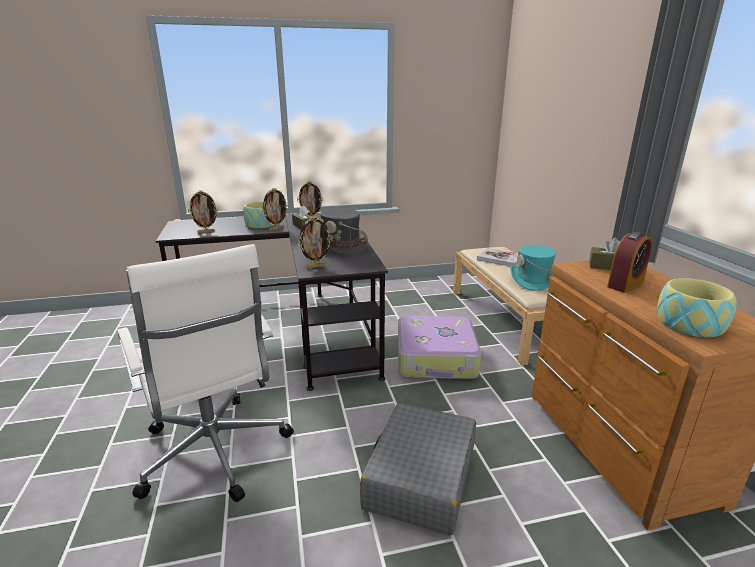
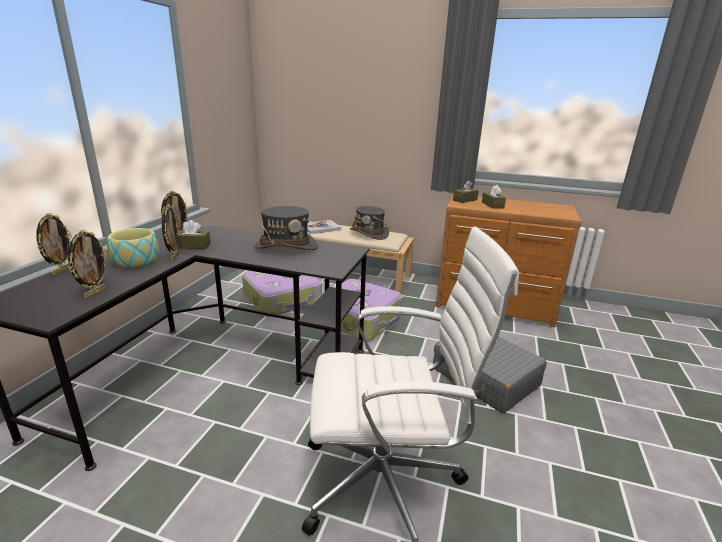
camera: 60 degrees left, 0 degrees up
(316, 266) = (324, 266): picture frame -> picture frame (61, 271)
(417, 312) = (283, 299): none -> suitcase
(533, 280) = (369, 233): turquoise hat -> grey hat
(625, 284) = (492, 205): alarm clock -> brown tissue box
(690, 323) = (548, 212): bowl -> none

